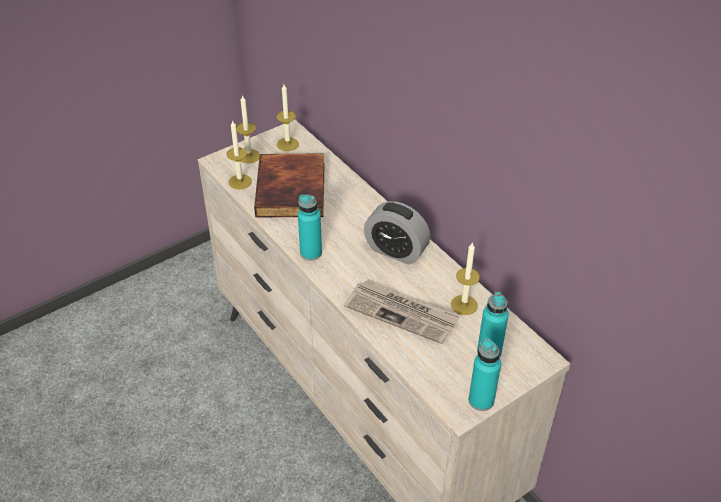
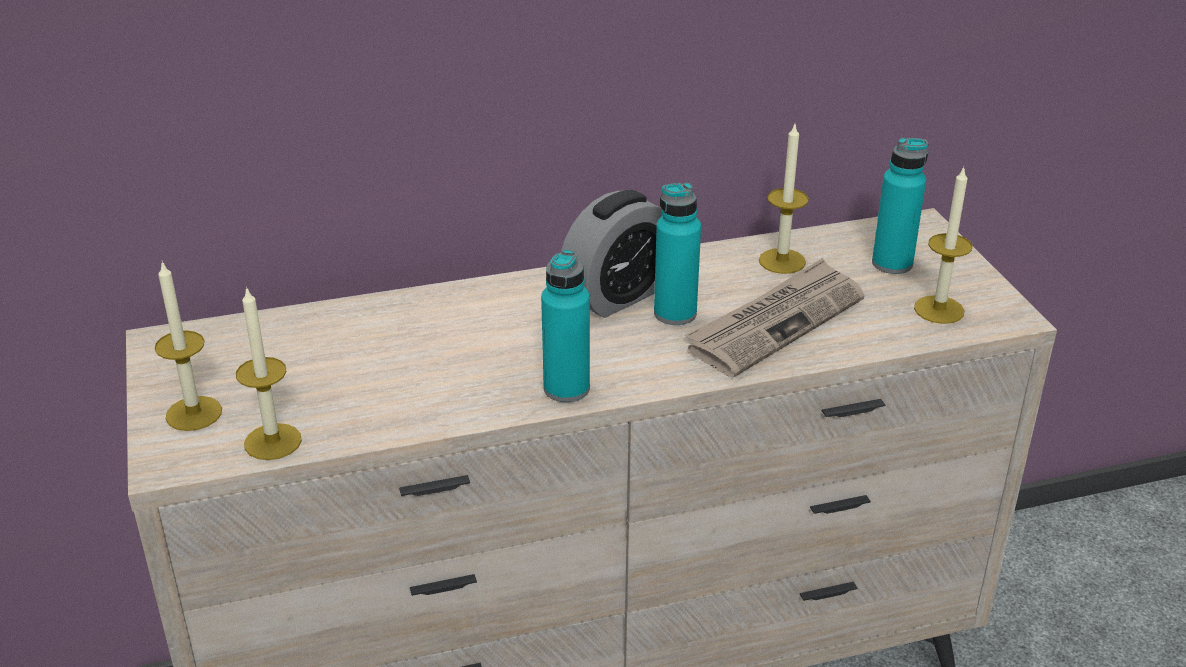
camera: 70 degrees left, 10 degrees down
(287, 144) = (204, 354): candle -> candle (939, 309)
(293, 190) = (361, 375): book -> none
(481, 400) = (990, 293): turquoise bottle -> turquoise bottle (675, 313)

